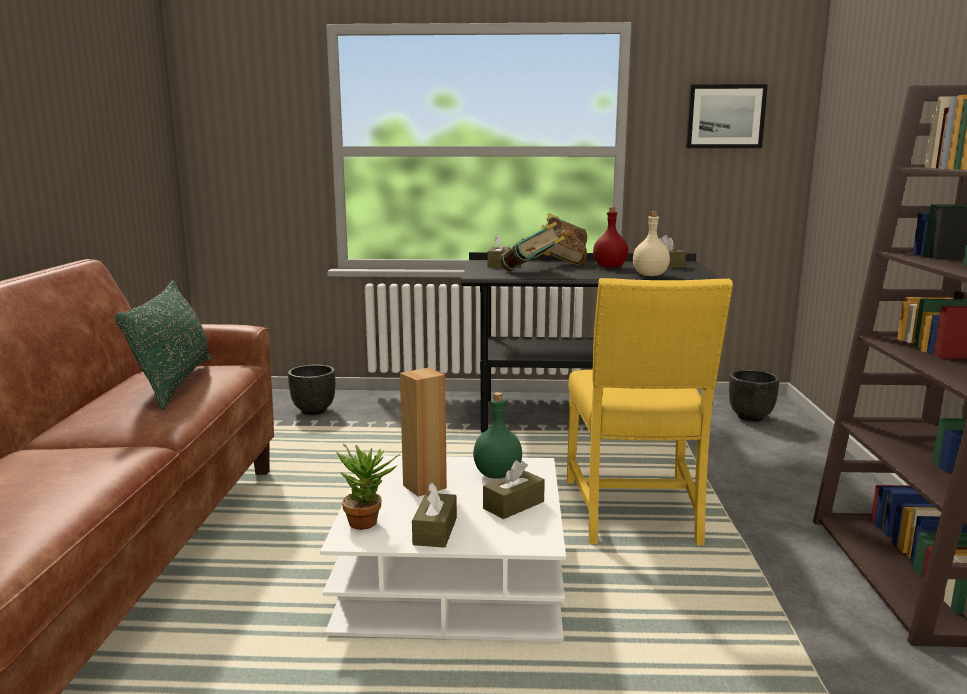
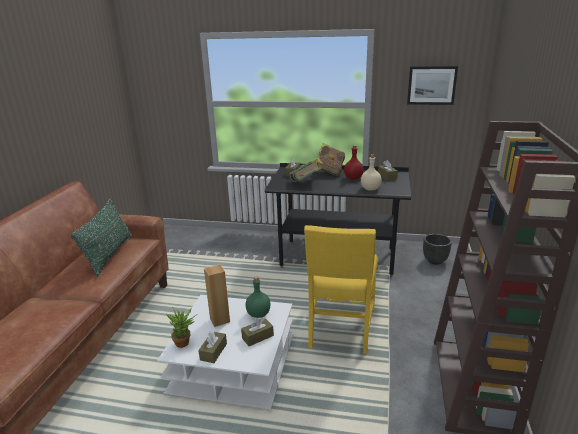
camera: 10 degrees right, 10 degrees up
(314, 411) = (200, 243): black planter -> none

